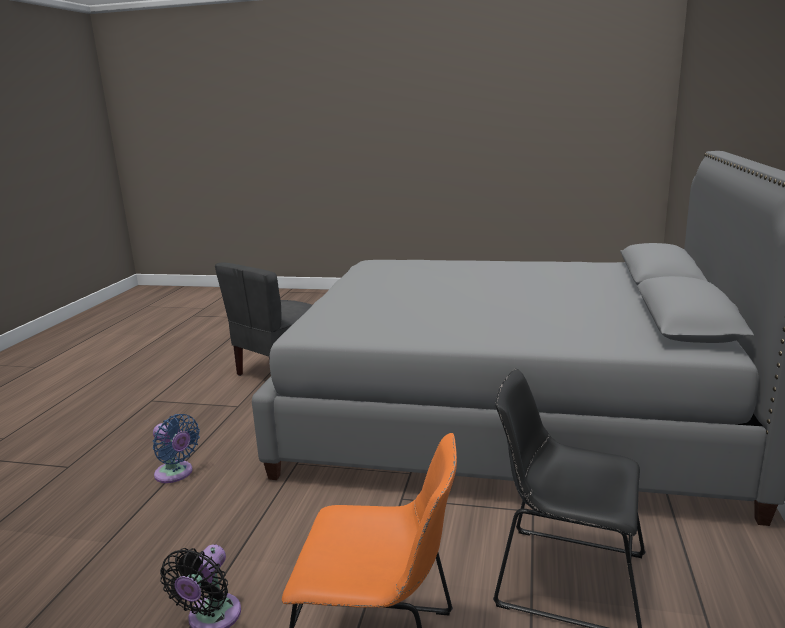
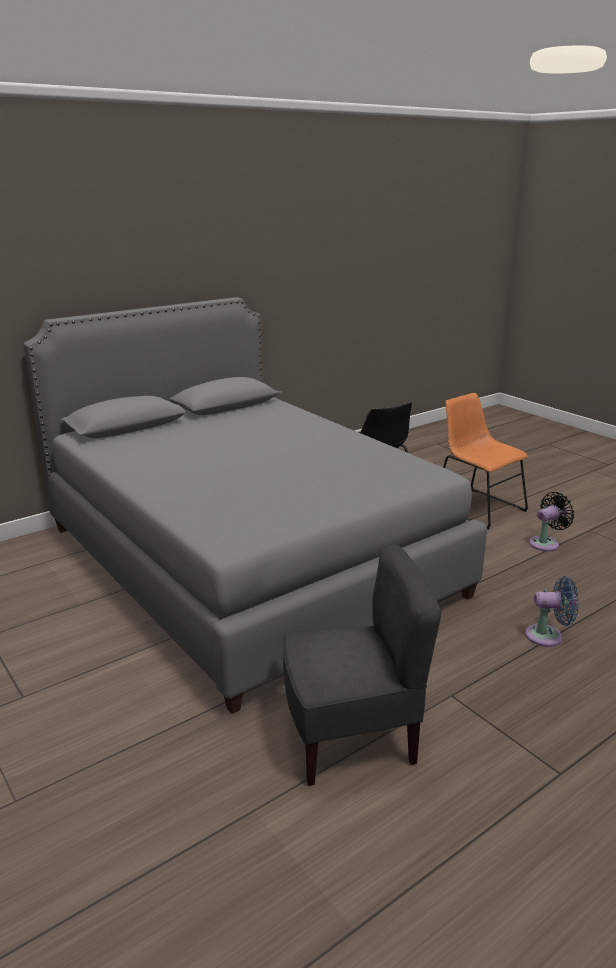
camera: 140 degrees left, 5 degrees up
(176, 474) = (547, 636): blue fan -> blue fan turned 105 degrees clockwise

